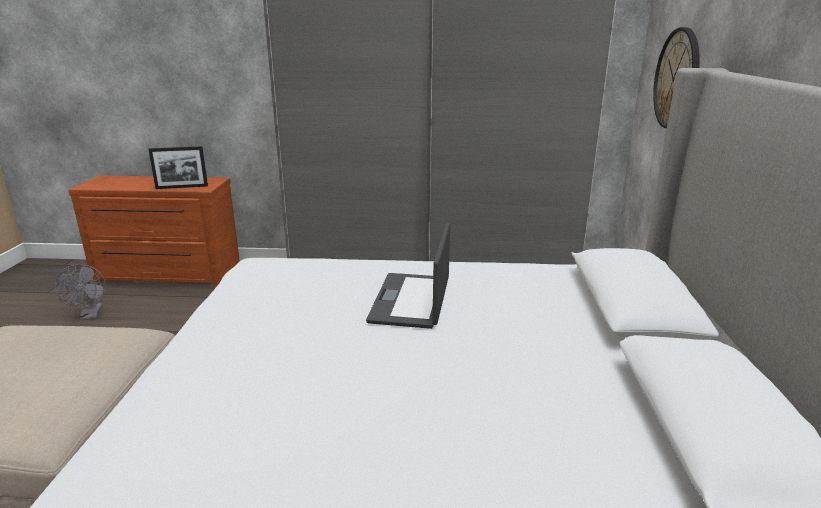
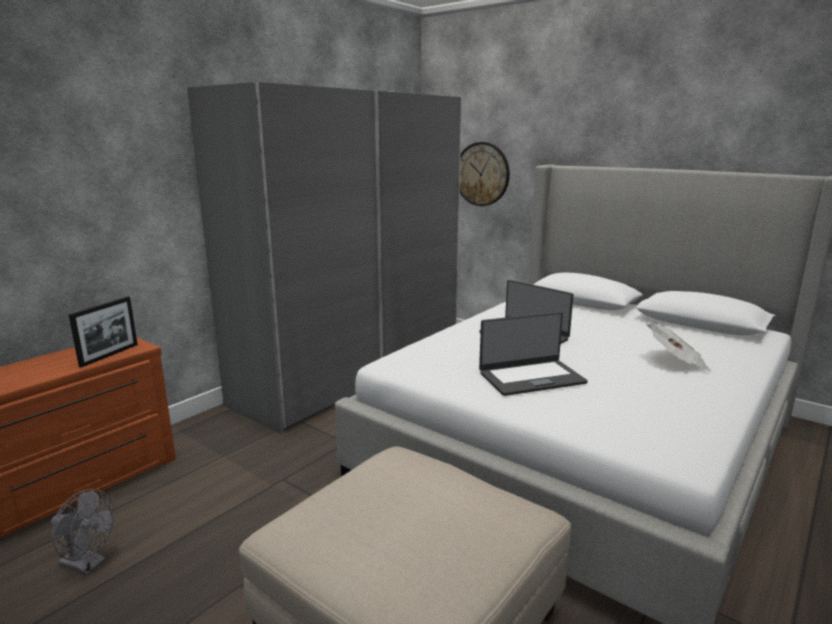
camera: 55 degrees left, 5 degrees down
(275, 334) = (531, 377): none -> laptop
(451, 434) = (676, 362): none -> newspaper

